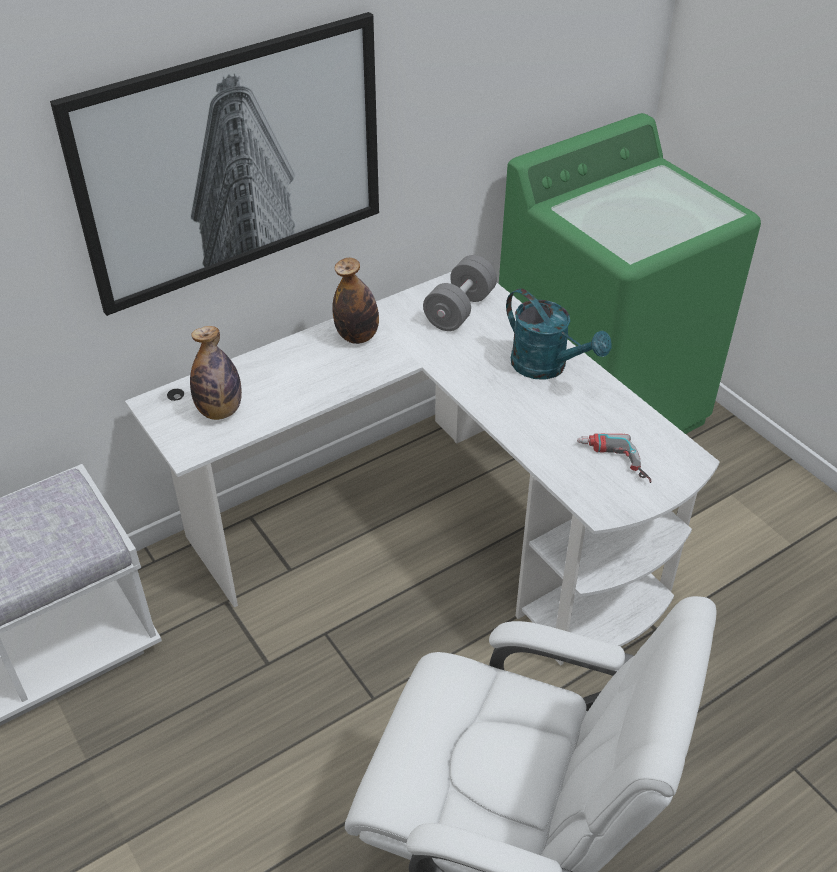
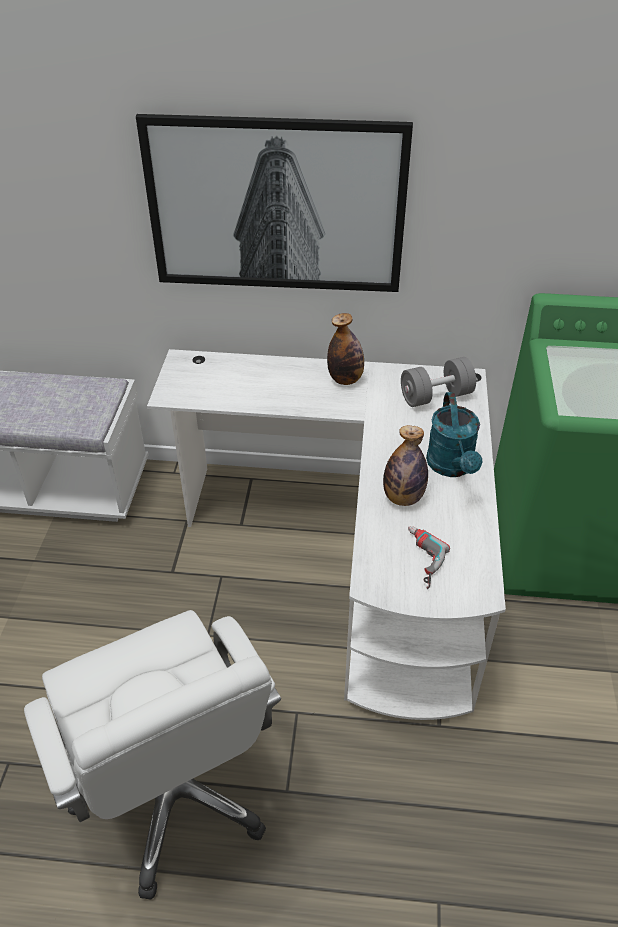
camera: 40 degrees right, 0 degrees up
(220, 411) = (210, 382): bottle -> bottle (403, 498)

